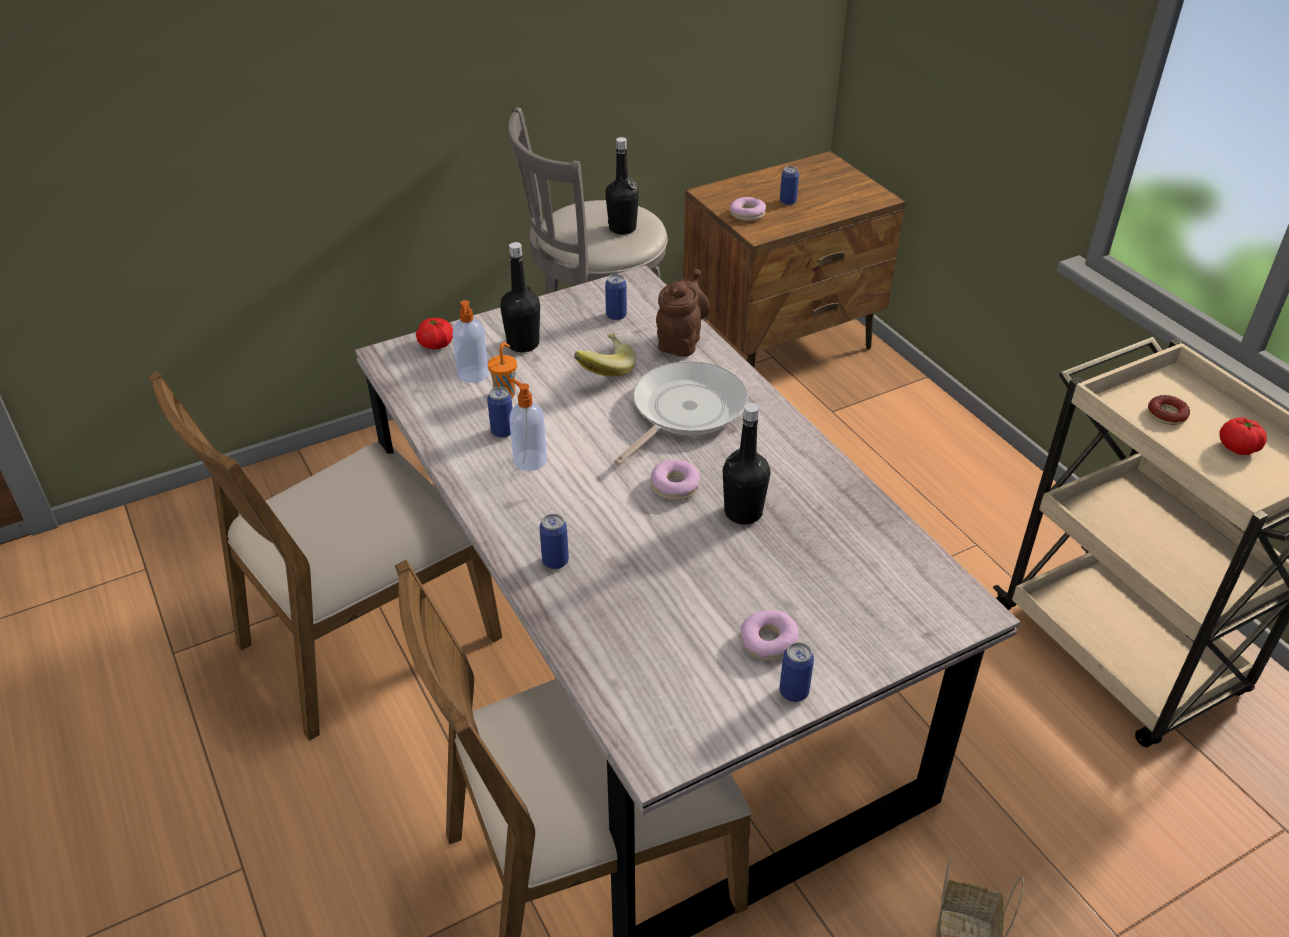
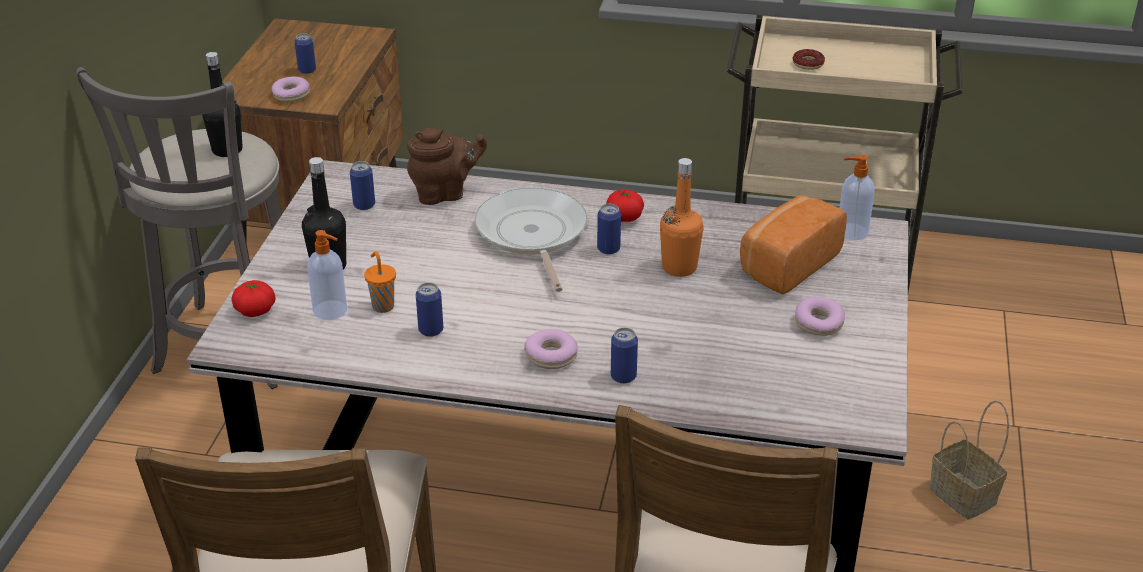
camera: 50 degrees left, 5 degrees down
(529, 460) = (486, 334): soap dispenser -> soap dispenser (851, 232)
(603, 369) = (425, 245): banana -> none
(675, 486) = (612, 282): donut -> donut (551, 356)
(680, 341) = (445, 194): brown teapot -> brown teapot turned 105 degrees clockwise
(743, 512) = (679, 267): black bottle -> orange bottle
(794, 692) = (875, 337): can -> can (608, 249)
(833, 574) = (786, 264): none -> bread
(1237, 448) = (866, 61): tomato -> tomato (624, 217)

